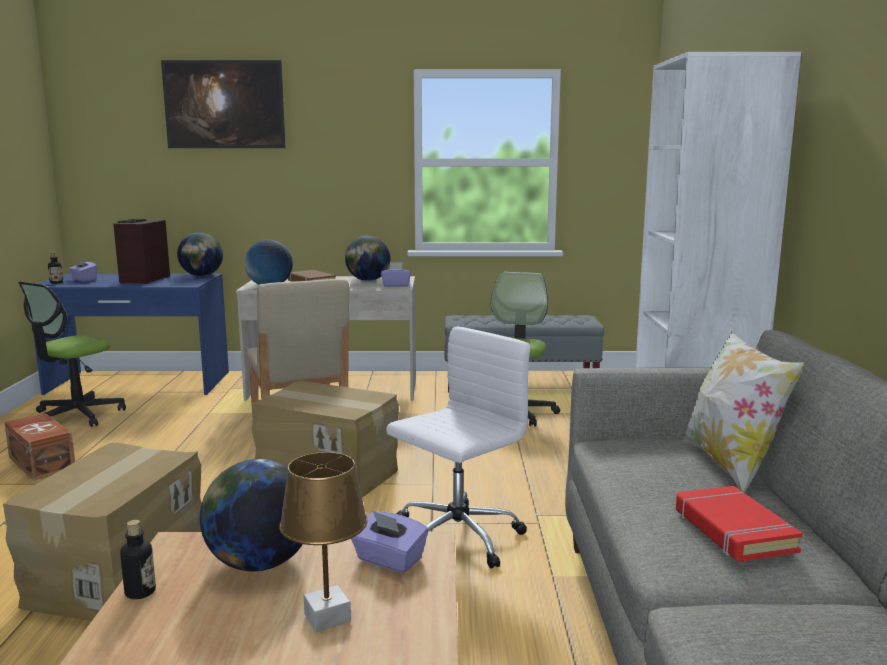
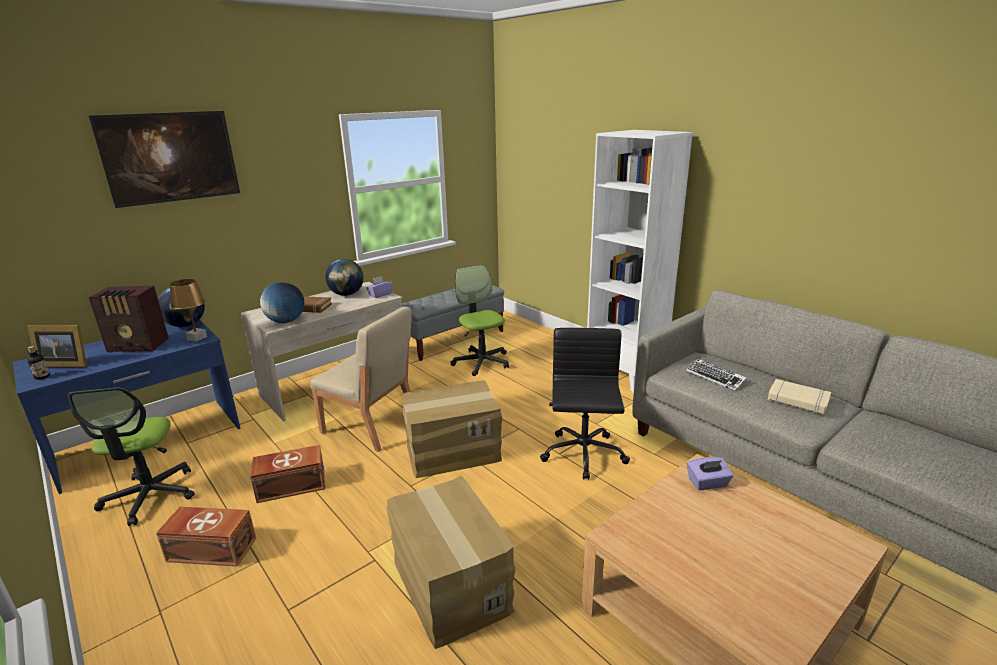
camera: 40 degrees left, 10 degrees up
(84, 279) = (65, 364): purple tissue box -> picture frame
(140, 592) = (659, 570): bottle -> none
(143, 280) = (139, 346): radio -> radio turned 60 degrees counterclockwise
(161, 445) = (290, 485): none -> brown storage box
(259, 563) = (667, 519): globe -> none
(327, 618) = (748, 526): brown table lamp -> brown table lamp (197, 338)
(455, 537) = (583, 455): white office chair -> black office chair
(655, 464) = (715, 377): none -> keyboard
(731, 465) = (734, 366): pillow -> none
(733, 531) = (798, 400): red book -> beige book

